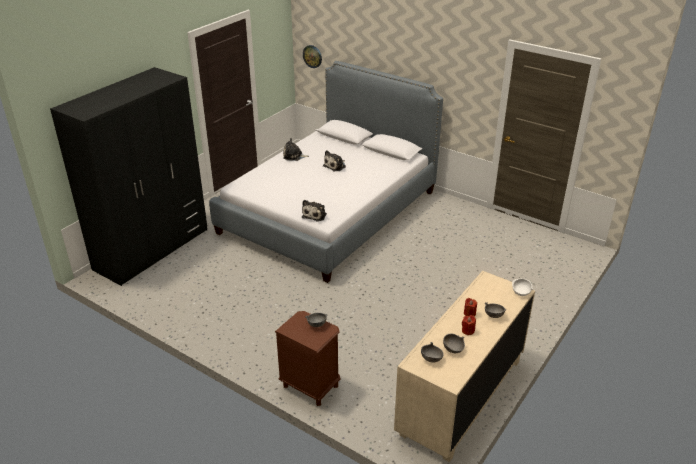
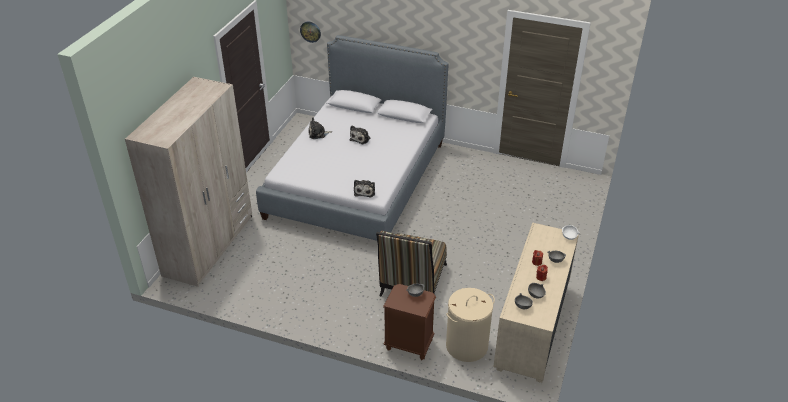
camera: 15 degrees left, 5 degrees up
(152, 249) = (209, 245): black wardrobe -> beige wardrobe
(342, 322) = (412, 283): none -> chair
(375, 401) = (466, 346): none -> beige laundry basket

